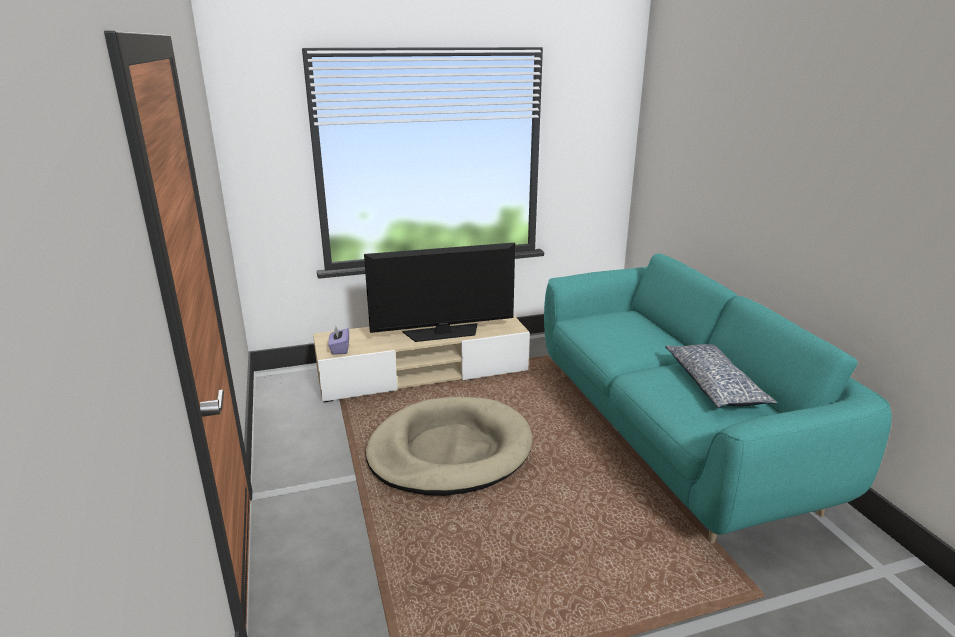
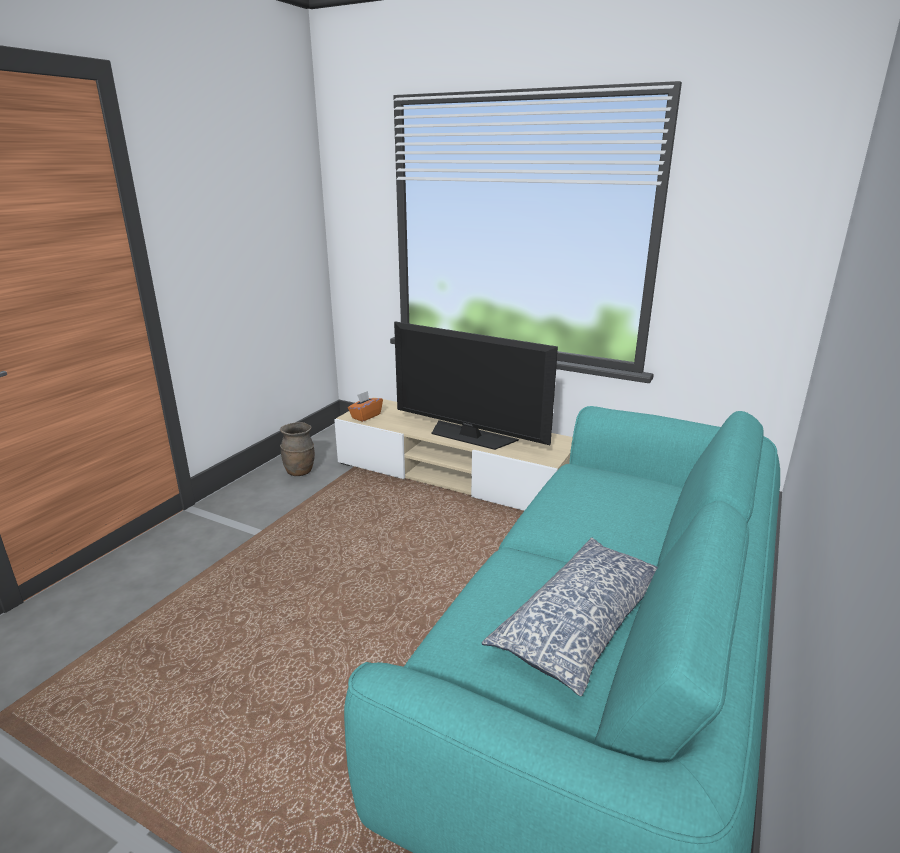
camera: 45 degrees right, 0 degrees up
(301, 423) = (300, 472): none -> brown vase
(340, 349) = (365, 416): purple tissue box -> orange tissue box
(450, 451) = (354, 553): beige dog bed -> none

